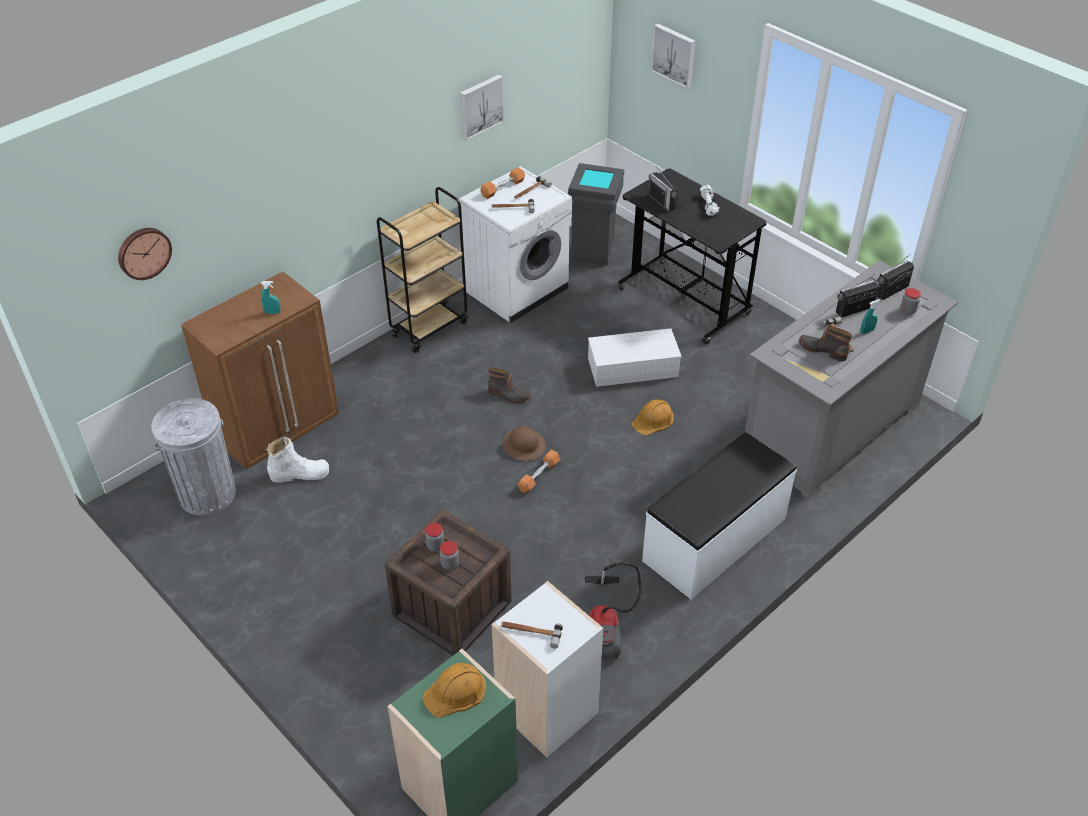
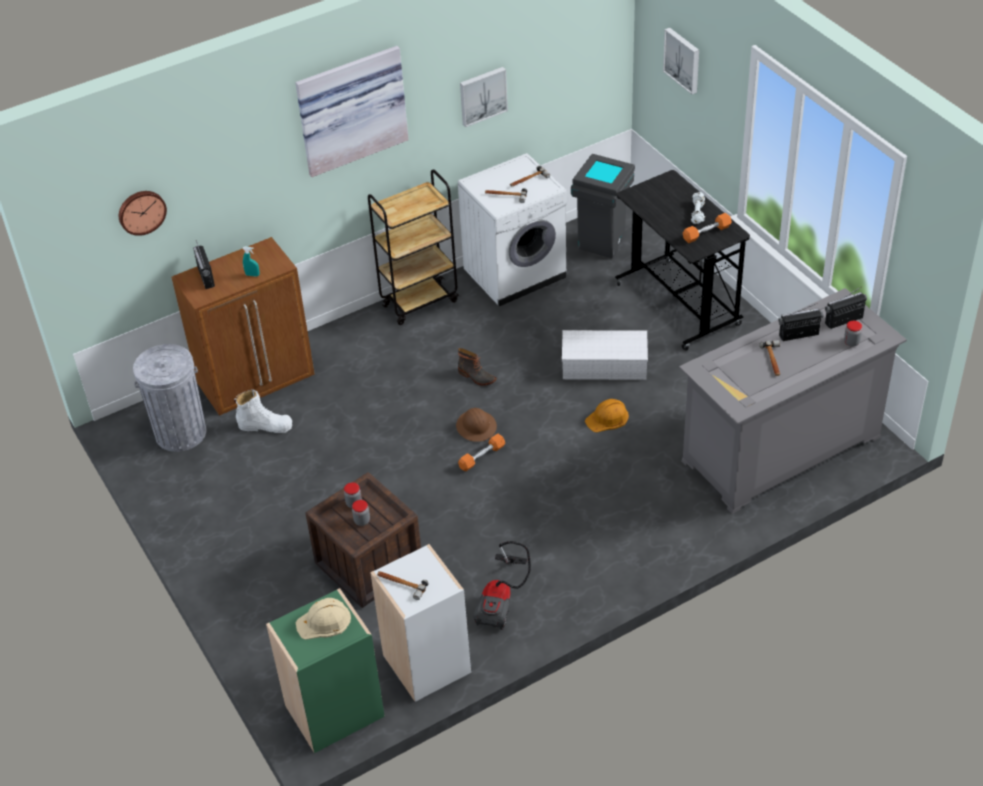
camera: 15 degrees right, 0 degrees up
(356, 124) = (350, 108): none -> picture
(456, 692) = (324, 621): orange hard hat -> beige hard hat
(503, 188) = (502, 174): orange dumbbell -> orange dumbbell (706, 233)
(662, 202) = (653, 204): radio -> radio (206, 277)
(715, 540) = (629, 539): white bench -> none
(823, 349) = (751, 370): boot -> none
(867, 331) = (802, 358): turquoise spray bottle -> none

